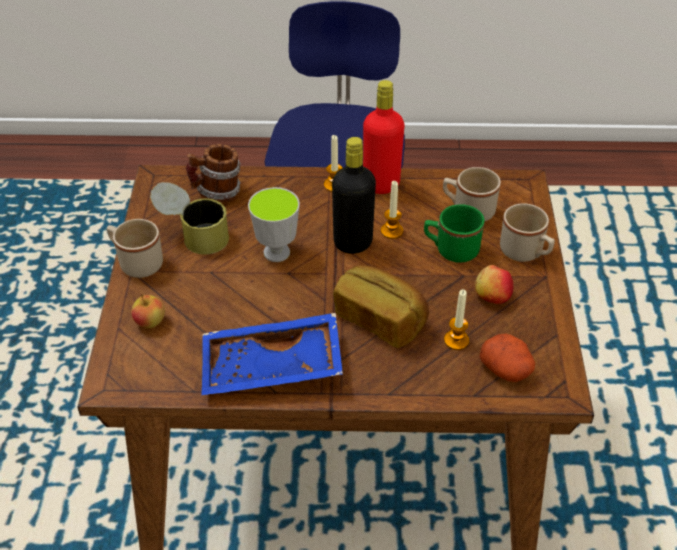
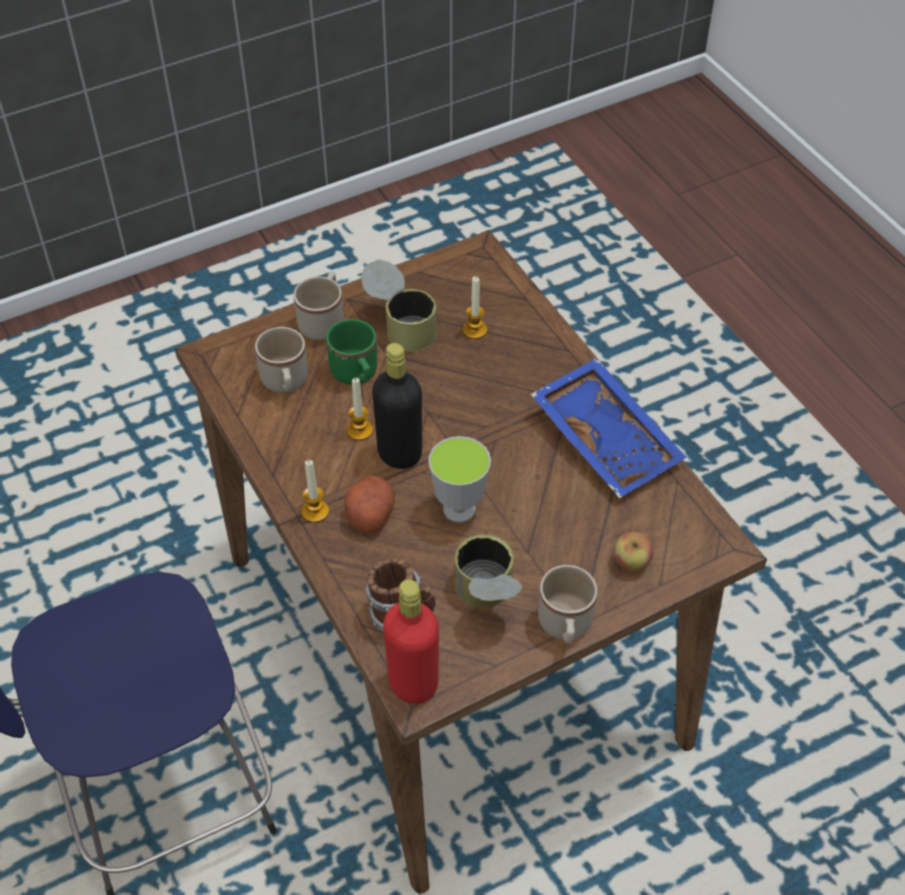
camera: 120 degrees left, 5 degrees up
(380, 319) = (488, 389): bread -> none
(381, 184) = (287, 470): red bottle -> red bottle (413, 683)
(492, 296) = (400, 325): apple -> can
(507, 369) = (482, 289): potato -> potato (370, 513)

